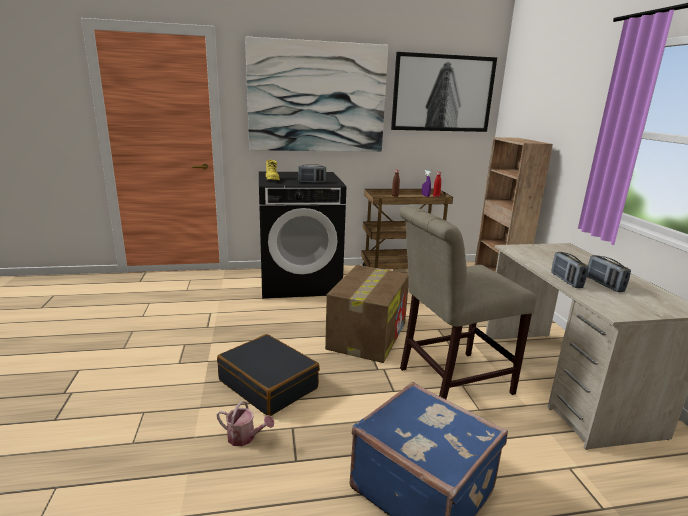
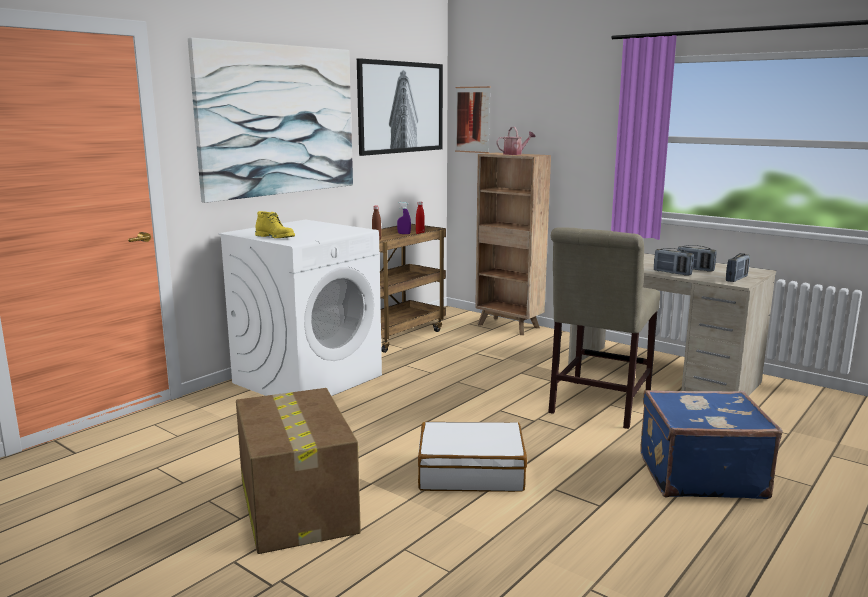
camera: 40 degrees left, 5 degrees down
(245, 437) = (534, 514): watering can -> watering can (515, 154)
(268, 384) = (471, 472): black suitcase -> white suitcase
(300, 281) = (308, 378): black washing machine -> white washing machine
(312, 182) = (332, 233): radio -> radio (736, 279)
(367, 335) = (474, 399): cardboard box -> cardboard box (297, 505)
(512, 107) = (472, 119): none -> picture

